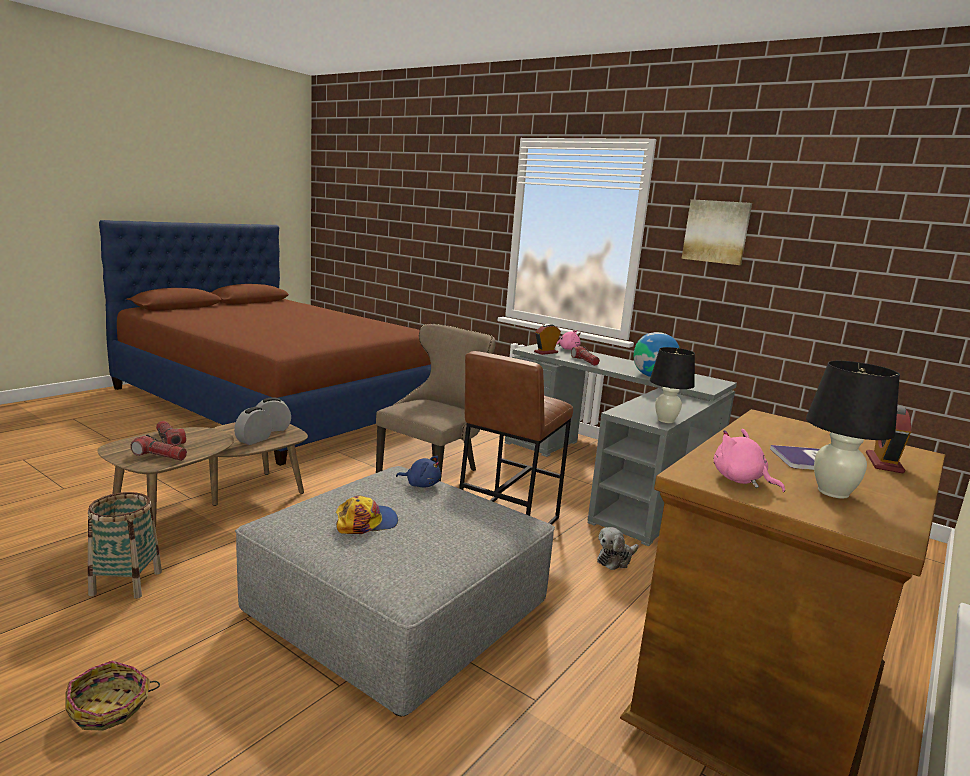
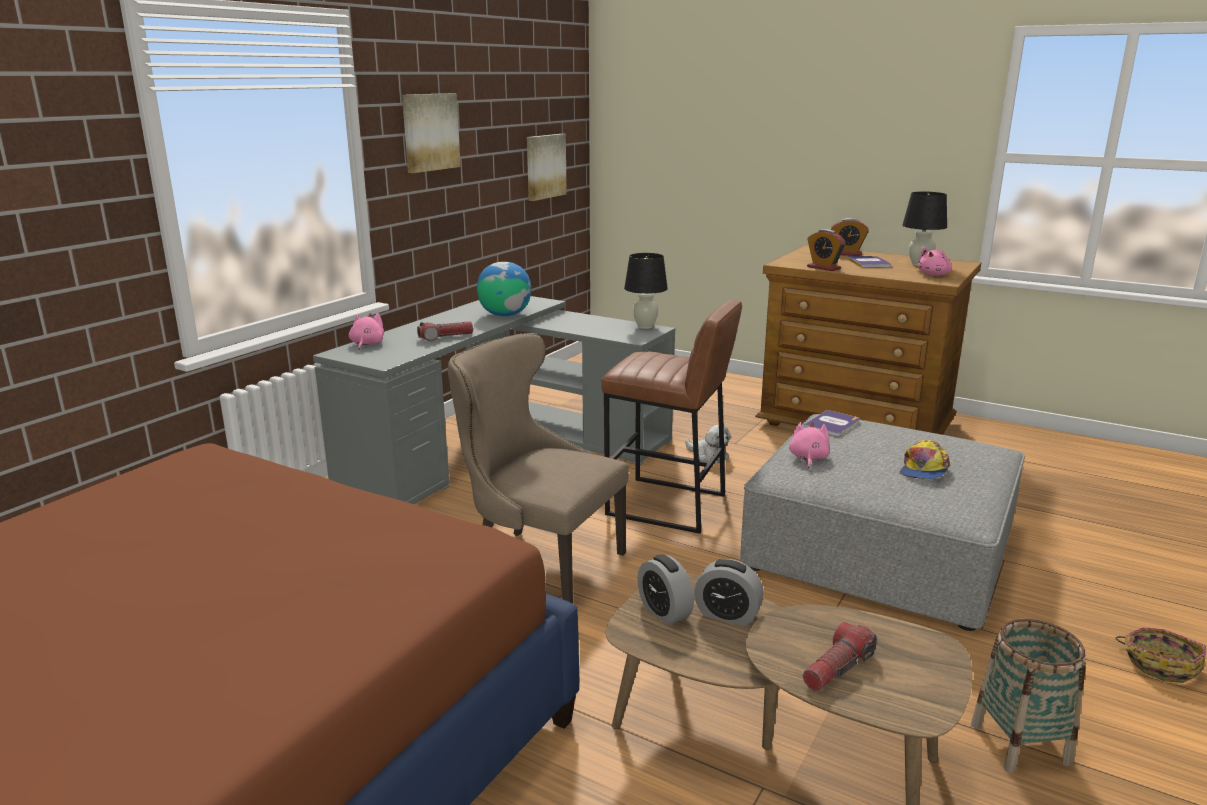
camera: 95 degrees left, 5 degrees up
(159, 456) = (904, 651): flashlight -> none
(366, 522) = (923, 469): cap -> cap turned 120 degrees counterclockwise
(421, 484) = (808, 458): blue plush toy -> pink plush toy
(496, 511) = (832, 424): none -> book
(546, 352) = (400, 354): alarm clock -> alarm clock (823, 268)
(894, 296) = (545, 166): none -> picture

